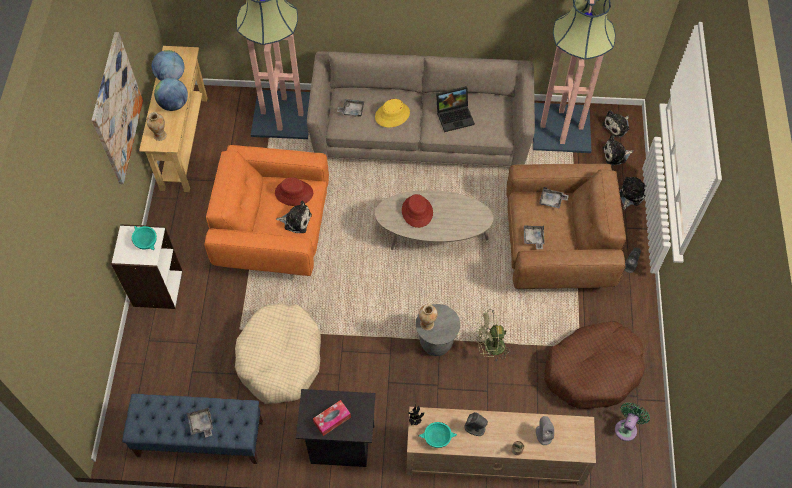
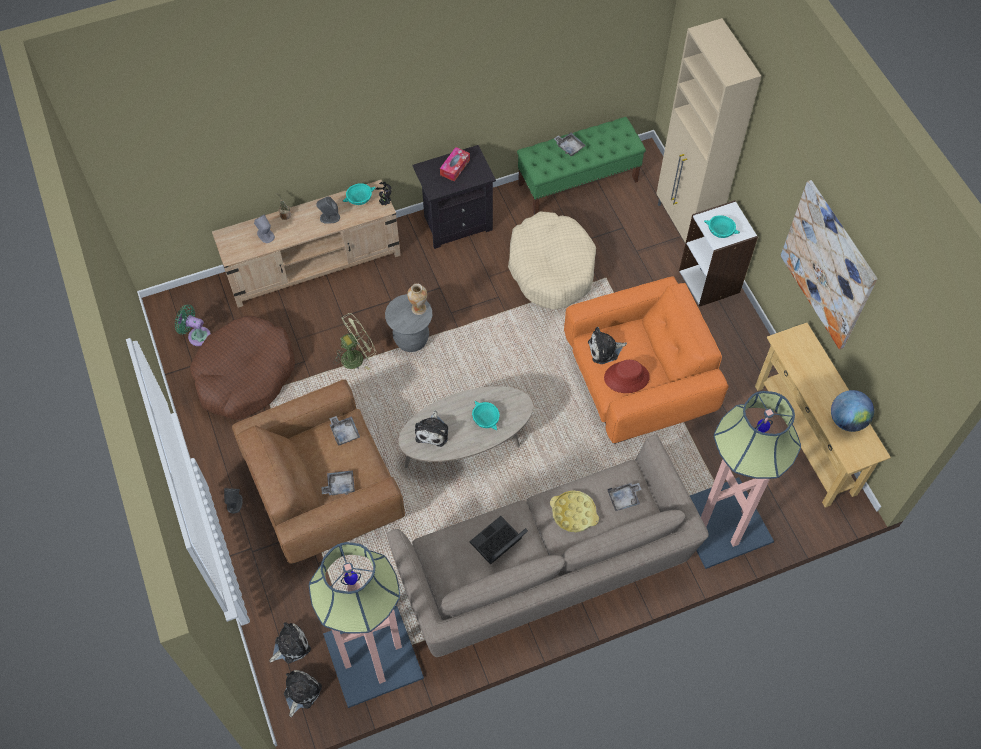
camera: 155 degrees right, 0 degrees up
(138, 349) = (684, 226): none -> beige cabinet
(160, 135) = (799, 346): vase -> none
(174, 104) = (815, 388): globe -> none
(200, 439) = (578, 182): blue bench -> green bench
(392, 115) = (574, 513): yellow hat -> yellow tray
(417, 211) = (486, 419): red hat -> turquoise bowl
(627, 428) = (197, 335): green fan -> green fan turned 105 degrees clockwise
(631, 195) = (256, 595): plush toy -> plush toy (433, 431)

